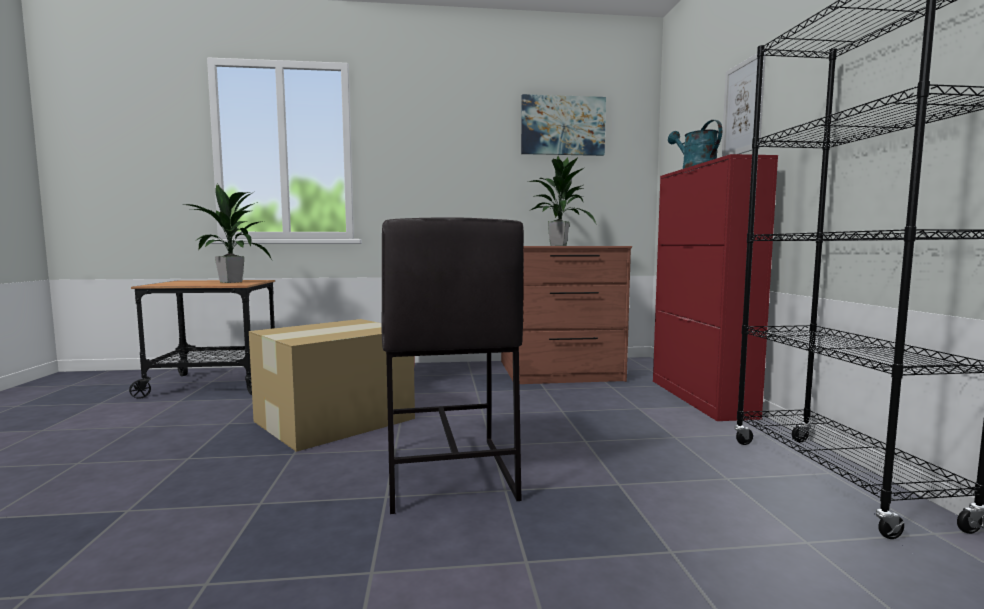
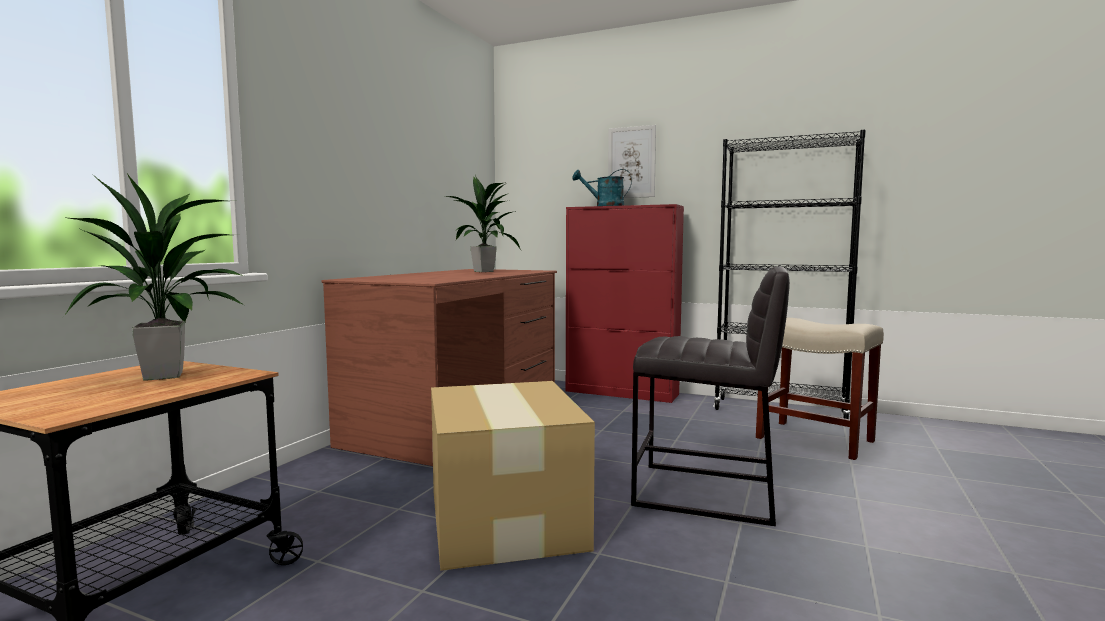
camera: 60 degrees left, 0 degrees up
(562, 126) = (441, 137): picture -> none
(740, 518) = (816, 440): none -> beige stool

